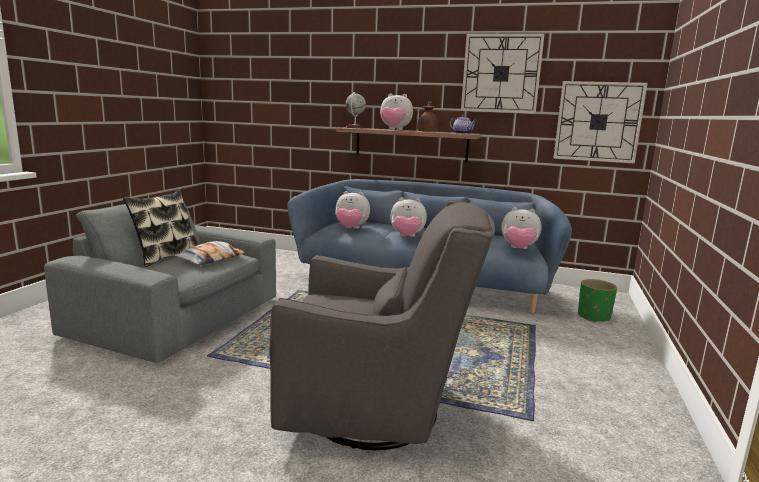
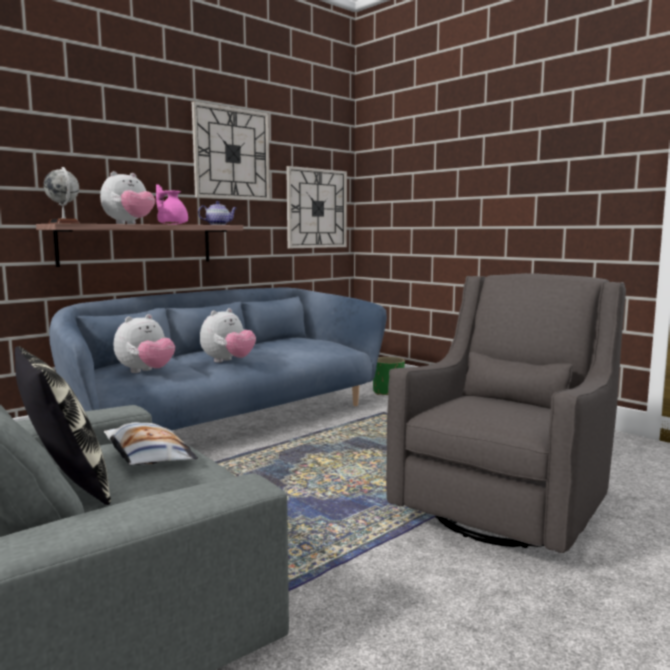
camera: 60 degrees left, 5 degrees down
(428, 131) = (172, 224): brown teapot -> pink teapot
(518, 249) = (330, 344): plush toy -> none

